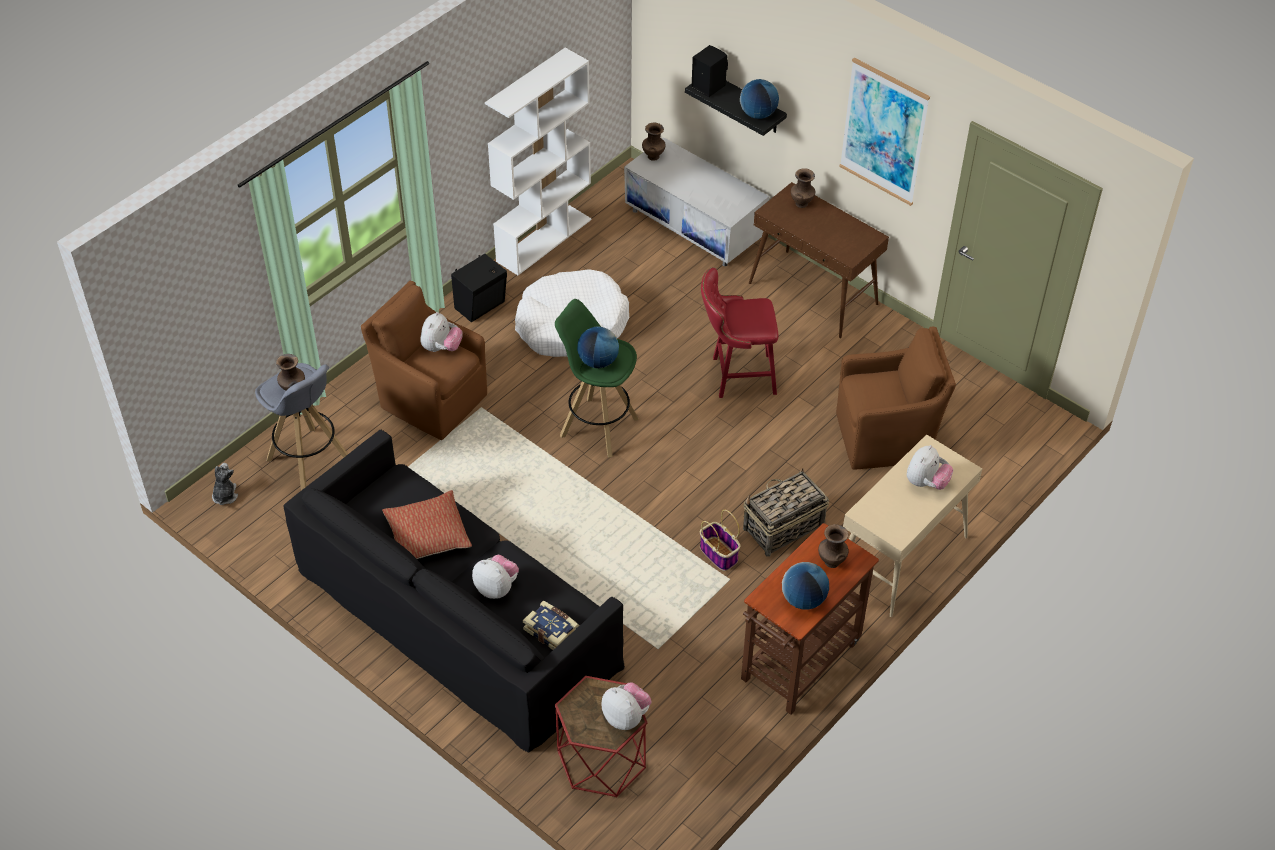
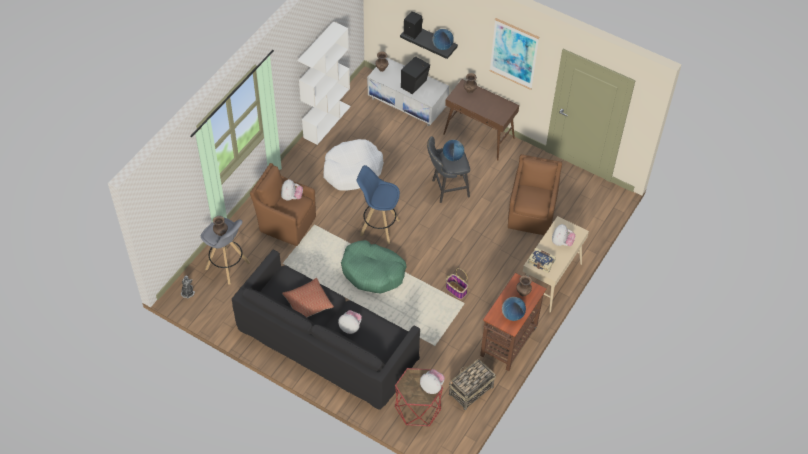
camera: 10 degrees left, 5 degrees up
(481, 306) = (301, 165): black speaker -> black speaker (415, 84)
(552, 630) = (384, 346): book -> book (541, 262)
(570, 502) = (373, 272): none -> green dog bed
(597, 426) = (378, 227): green stool -> blue stool
(598, 361) = (380, 196): globe -> globe (453, 157)
(734, 376) = (446, 189): red stool -> grey stool
(782, 528) = (486, 271): basket -> basket (470, 391)
(886, 437) = (531, 214): brown armchair -> brown armchair turned 60 degrees counterclockwise

